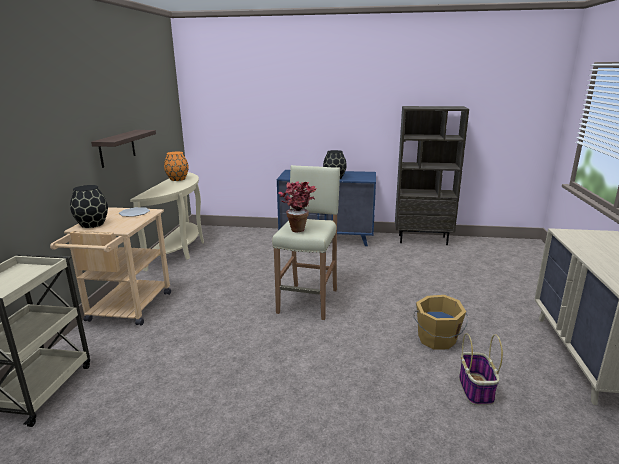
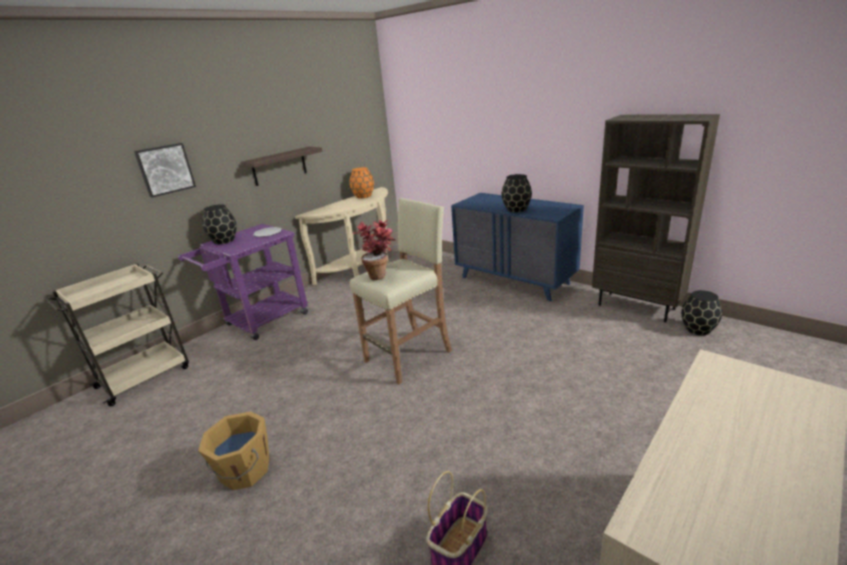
camera: 35 degrees right, 5 degrees up
(35, 146) = (165, 169): none -> picture
(126, 310) = (261, 322): beige cart -> purple cart
(437, 340) = (491, 457): orange bucket -> orange bucket (244, 471)
(467, 245) = (697, 329): none -> black vase

